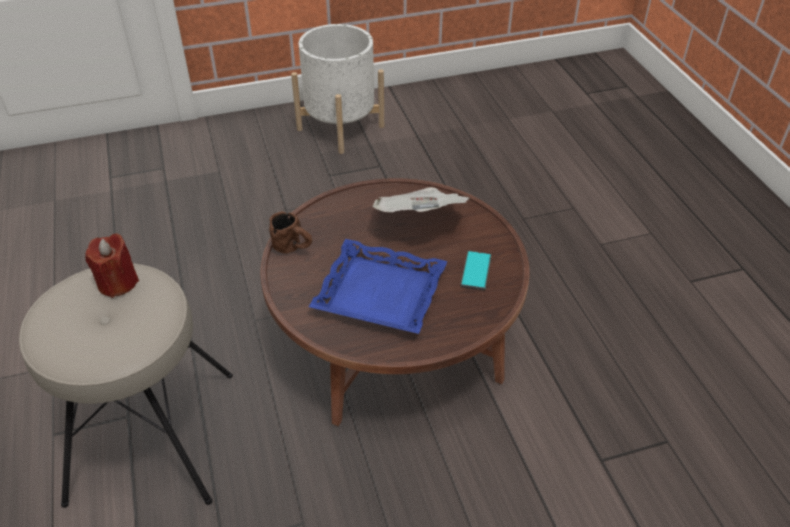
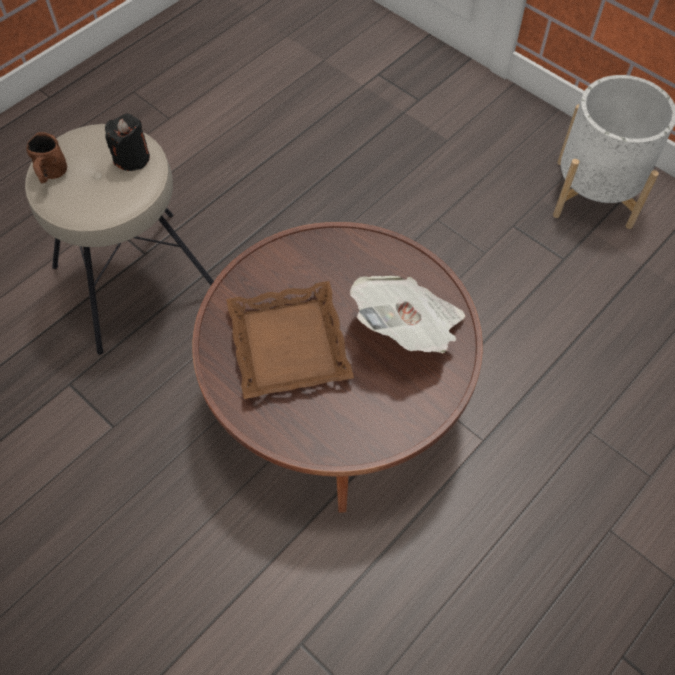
camera: 60 degrees right, 15 degrees up
(118, 283) = (132, 158): red candle -> black candle
(294, 248) = (301, 249): brown mug -> brown mug (51, 176)
(379, 294) = (287, 345): blue tray -> brown tray
(476, 271) = (371, 411): phone -> none

